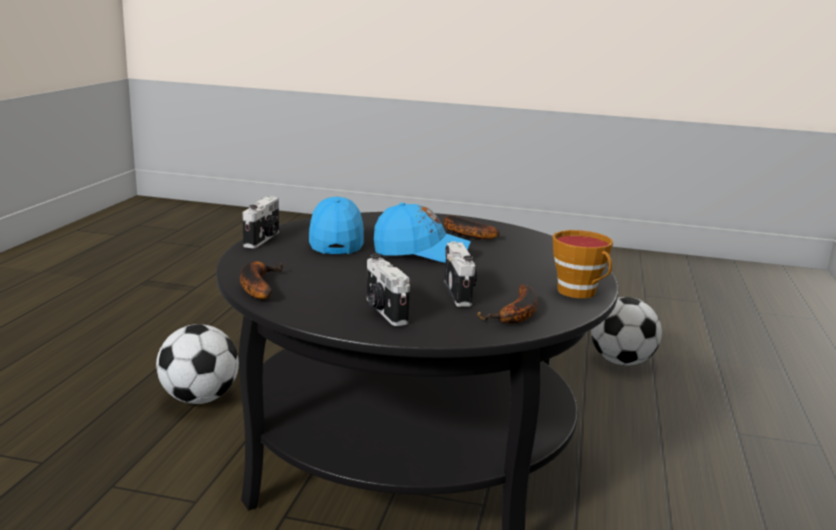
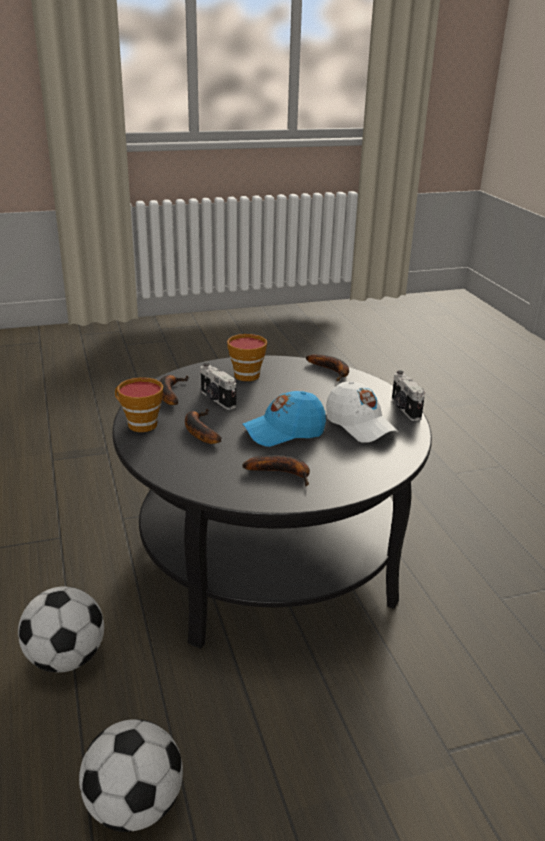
camera: 150 degrees right, 10 degrees up
(200, 399) = (457, 545): football -> football (66, 659)
(336, 240) = (359, 425): blue cap -> white cap
(384, 311) = (244, 374): camera -> cup
(512, 272) = (199, 431): none -> banana

